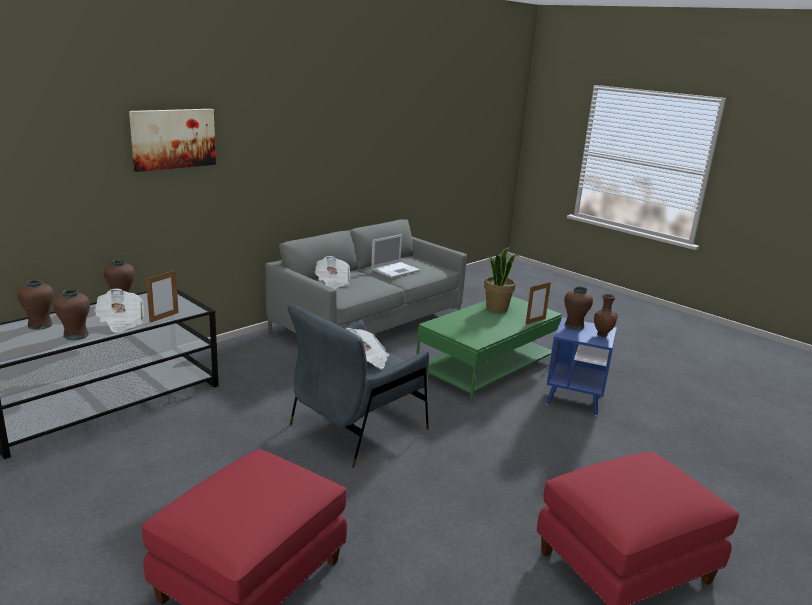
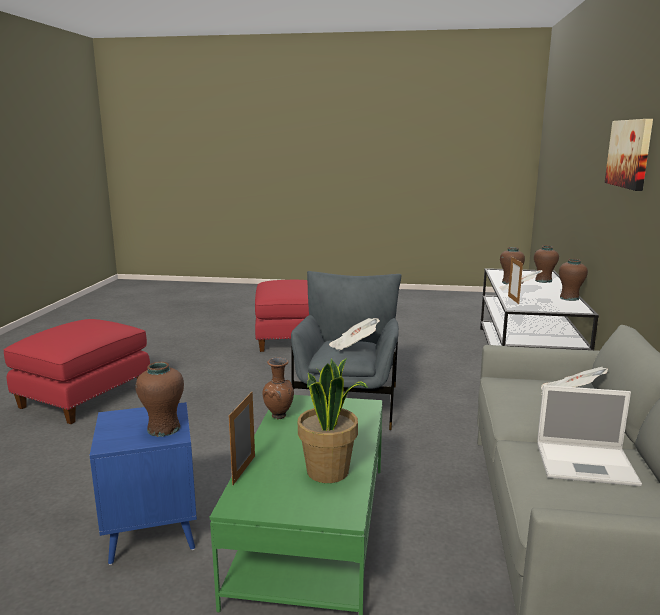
camera: 145 degrees right, 5 degrees down
(396, 270) = (587, 463): laptop -> laptop turned 90 degrees counterclockwise
(602, 334) = (115, 429): brown vase -> brown vase (279, 417)

